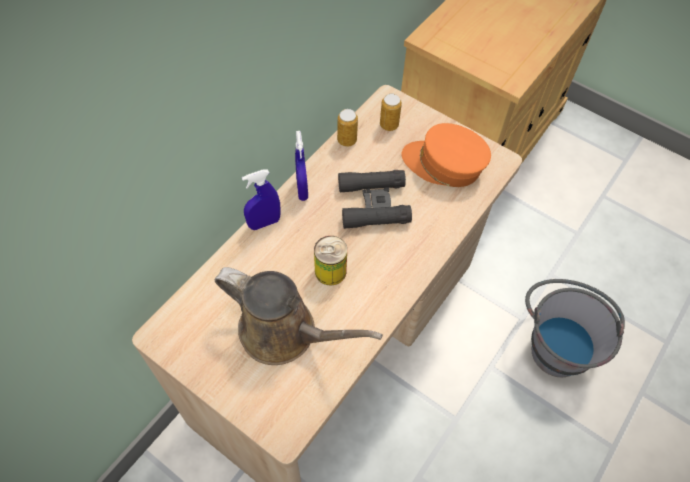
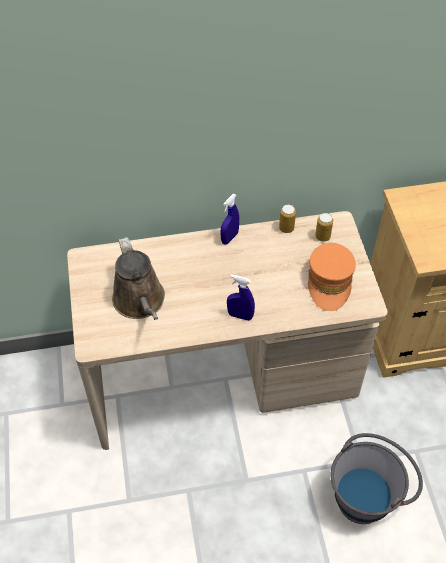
camera: 45 degrees right, 5 degrees down
(264, 223) = (190, 241): blue spray bottle -> blue spray bottle (240, 316)
(330, 271) = (197, 290): can -> none
(373, 203) = (261, 273): black binoculars -> none
(444, 165) = (330, 282): orange cap -> orange cap turned 150 degrees counterclockwise

